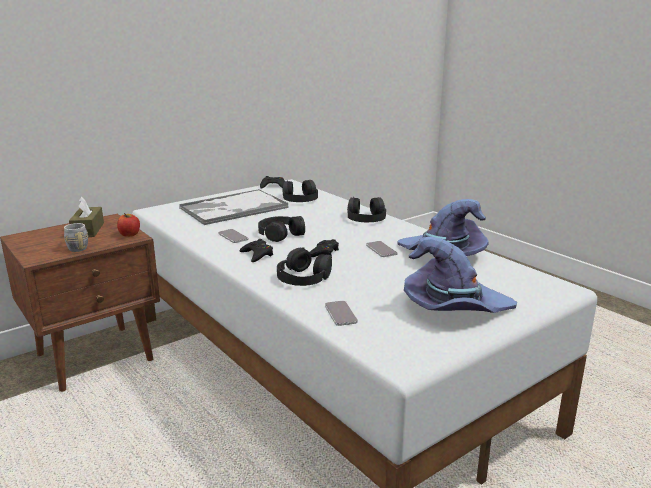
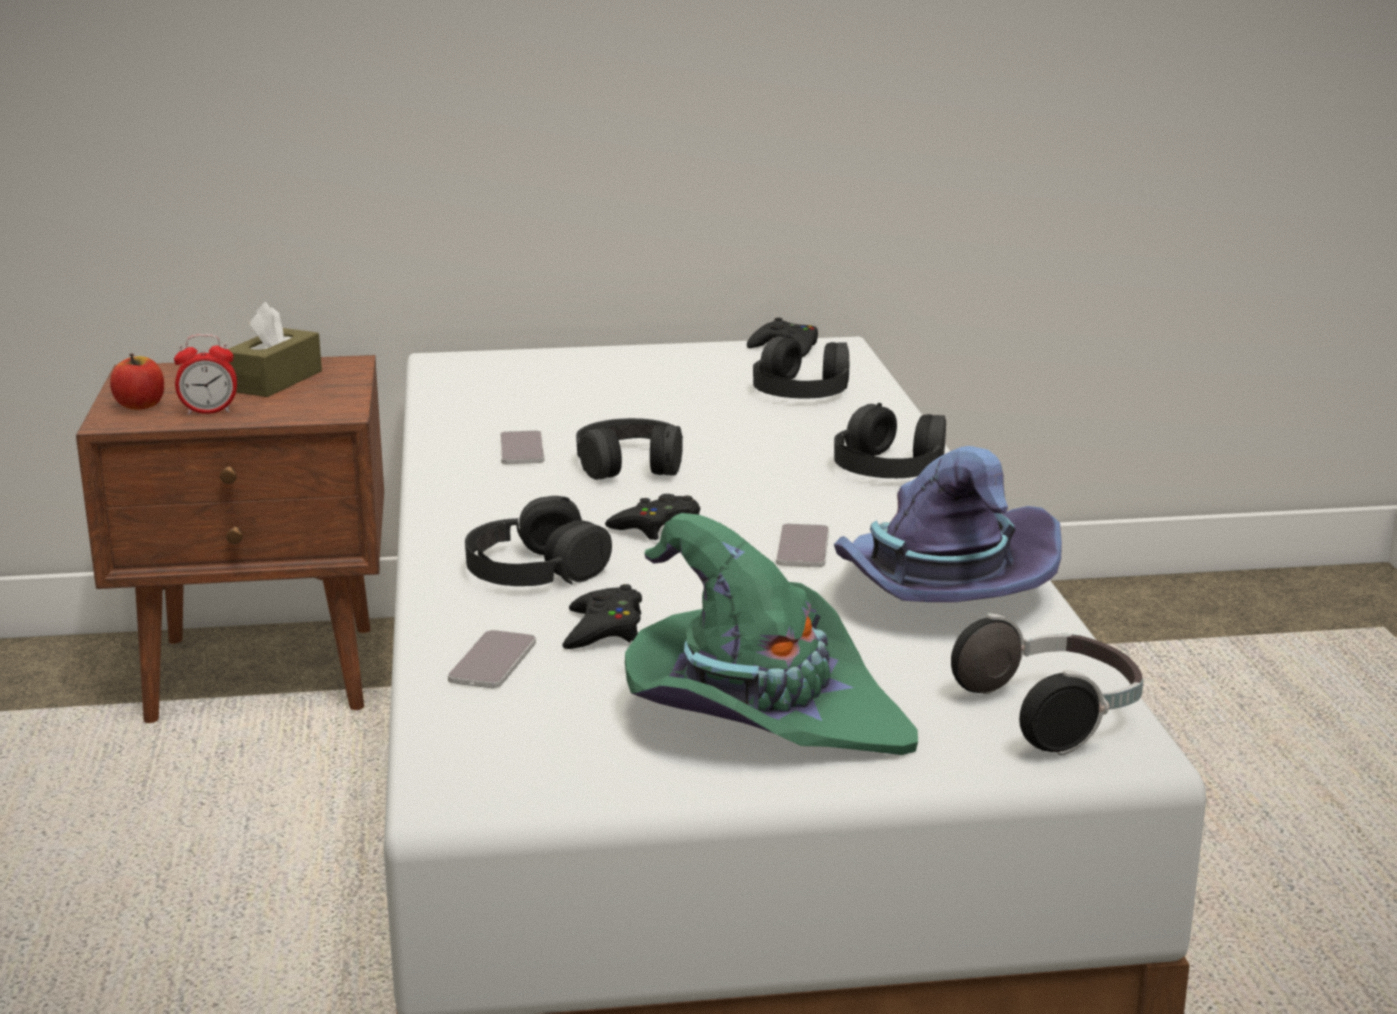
camera: 30 degrees right, 0 degrees up
(76, 247) = (209, 412): grey mug -> alarm clock
(129, 234) = (336, 405): apple -> apple (140, 406)
(233, 208) = (615, 386): tray -> none
(257, 254) = (513, 499): black game controller -> black game controller (603, 629)
(454, 307) = (760, 713): purple hat -> green hat
(533, 284) = (1053, 715): none -> headphones

